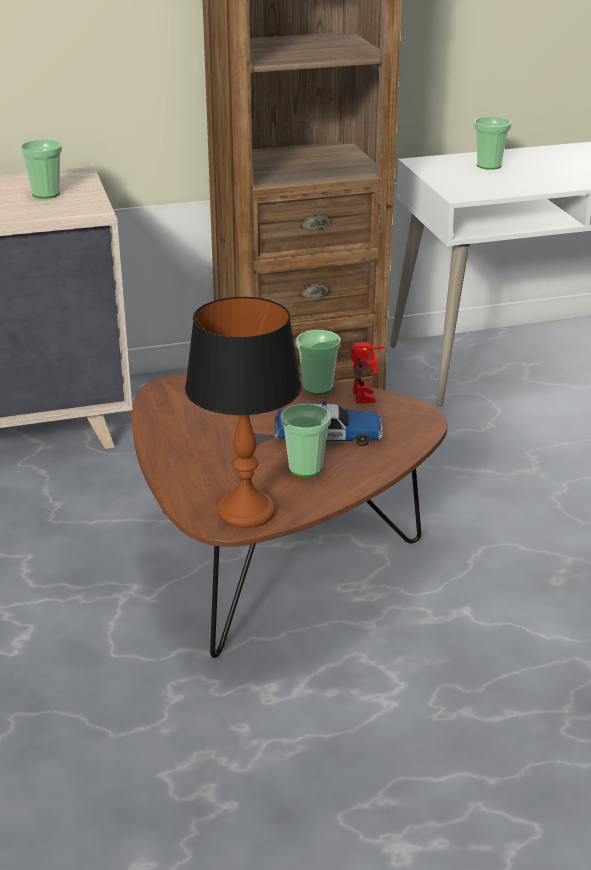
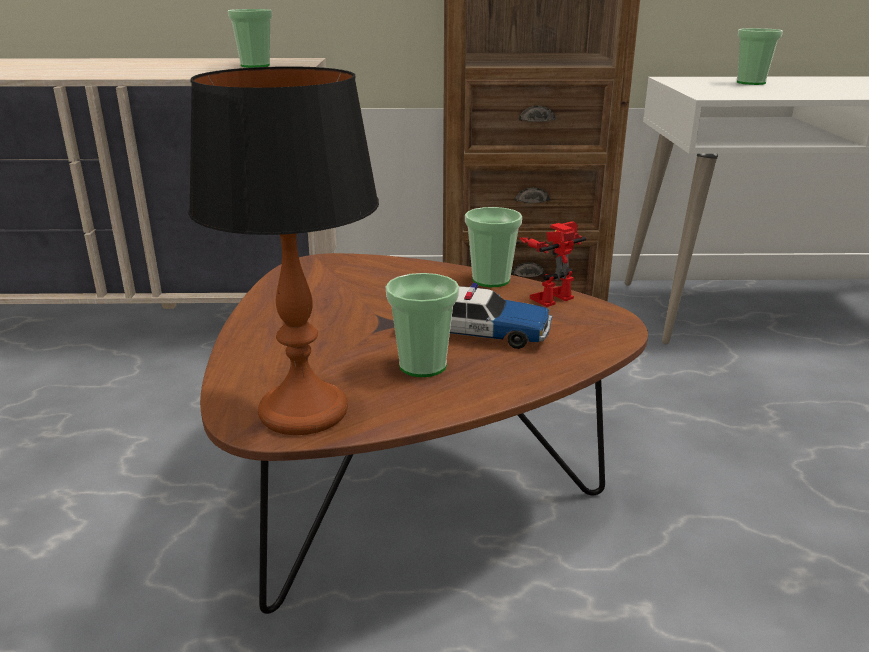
camera: 15 degrees right, 5 degrees down
(368, 397) = (550, 296): toy robot -> toy robot turned 135 degrees counterclockwise

